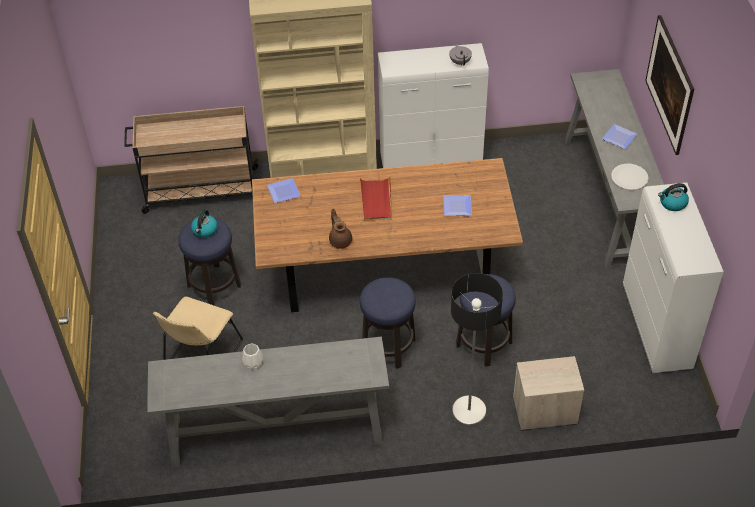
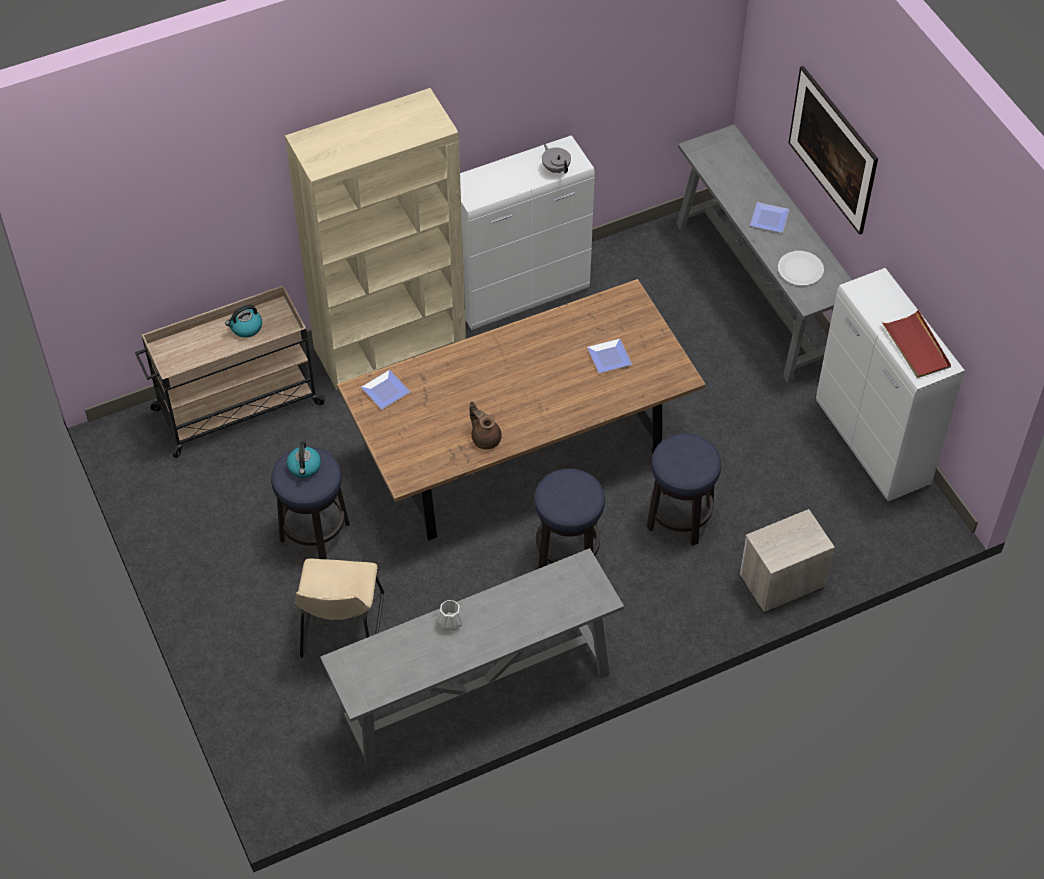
camera: 20 degrees left, 5 degrees up
(376, 200) = (507, 374): red tray -> red tray (916, 347)
(469, 411) = (695, 606): floor lamp -> none
(672, 203) = (879, 299): kettle -> kettle (246, 328)

